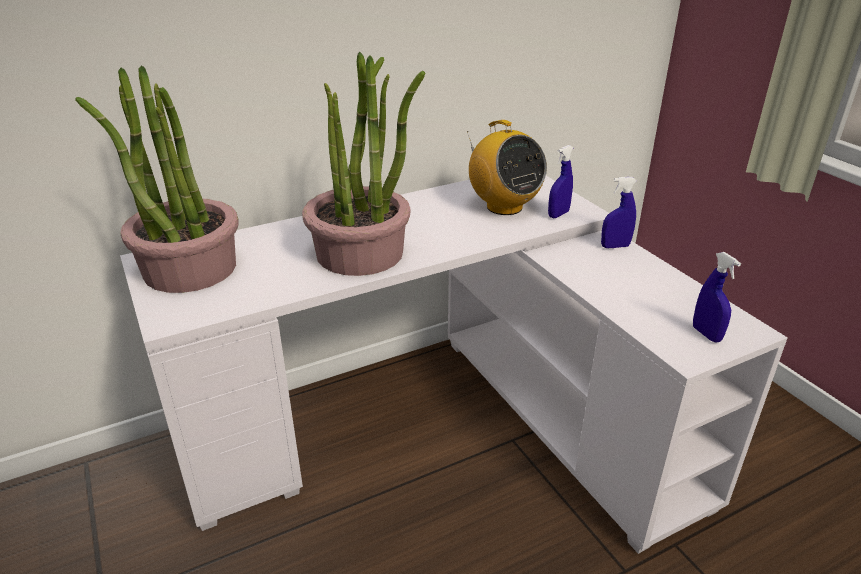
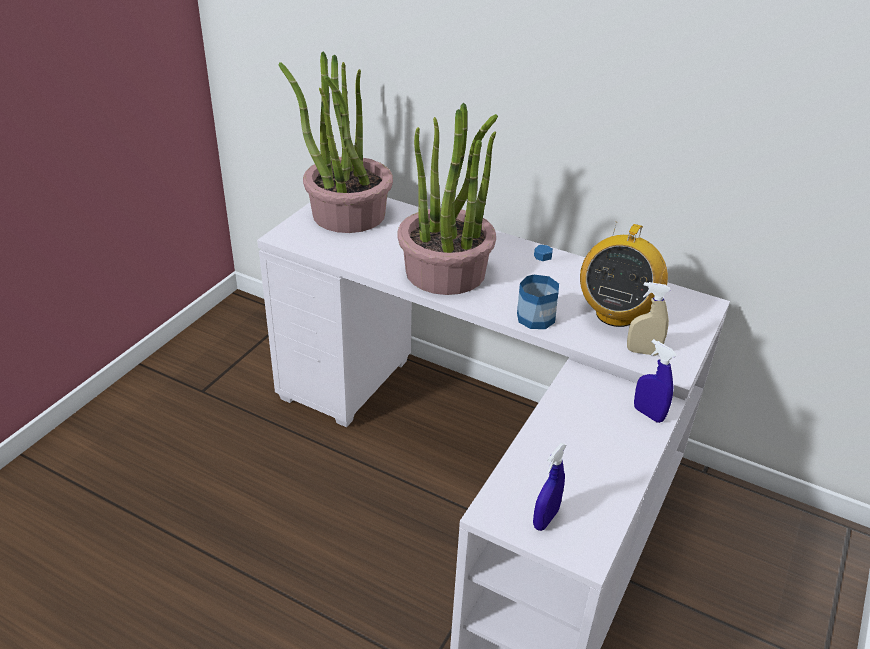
camera: 55 degrees right, 5 degrees up
(474, 238) = (535, 317): none -> bottle
(558, 214) = (642, 351): blue spray bottle -> beige spray bottle

